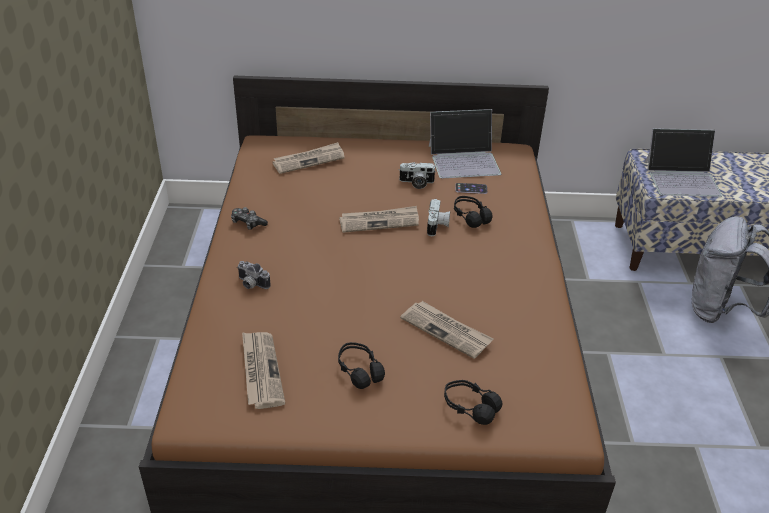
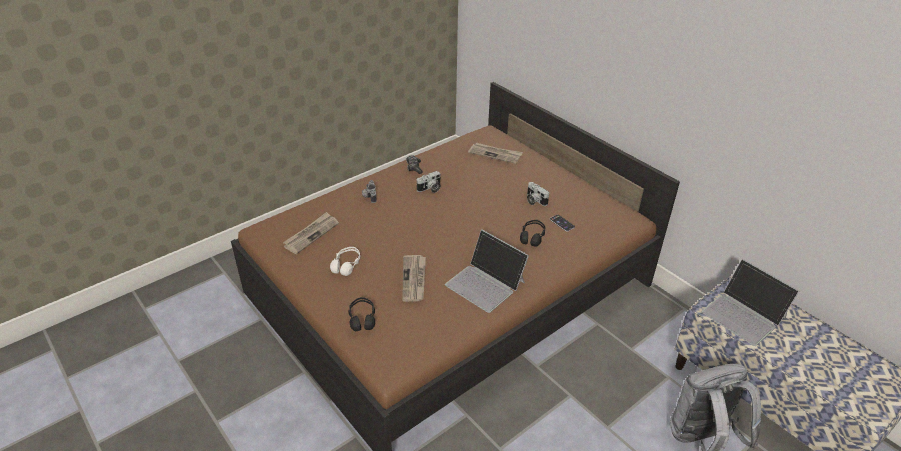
camera: 50 degrees right, 0 degrees up
(359, 371) = (346, 265): black headphones -> white headphones
(379, 221) = (476, 206): newspaper -> none
(437, 226) = (504, 229): camera -> camera (430, 189)
(464, 159) = (589, 205): laptop -> laptop (485, 283)

